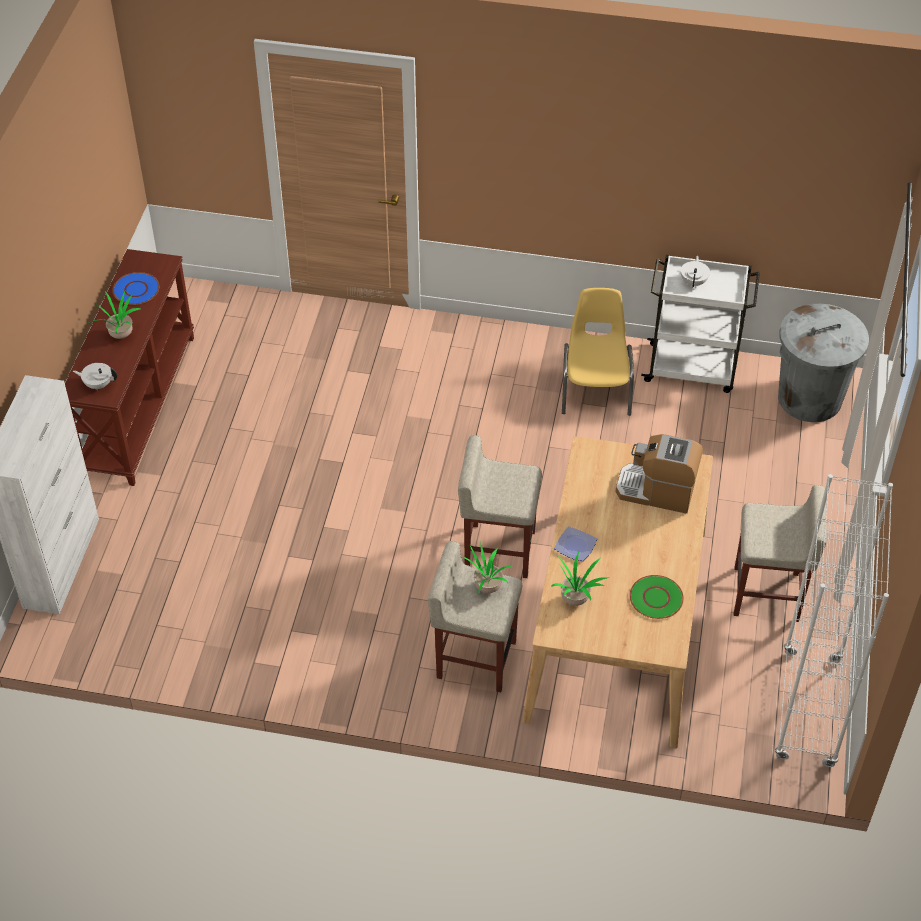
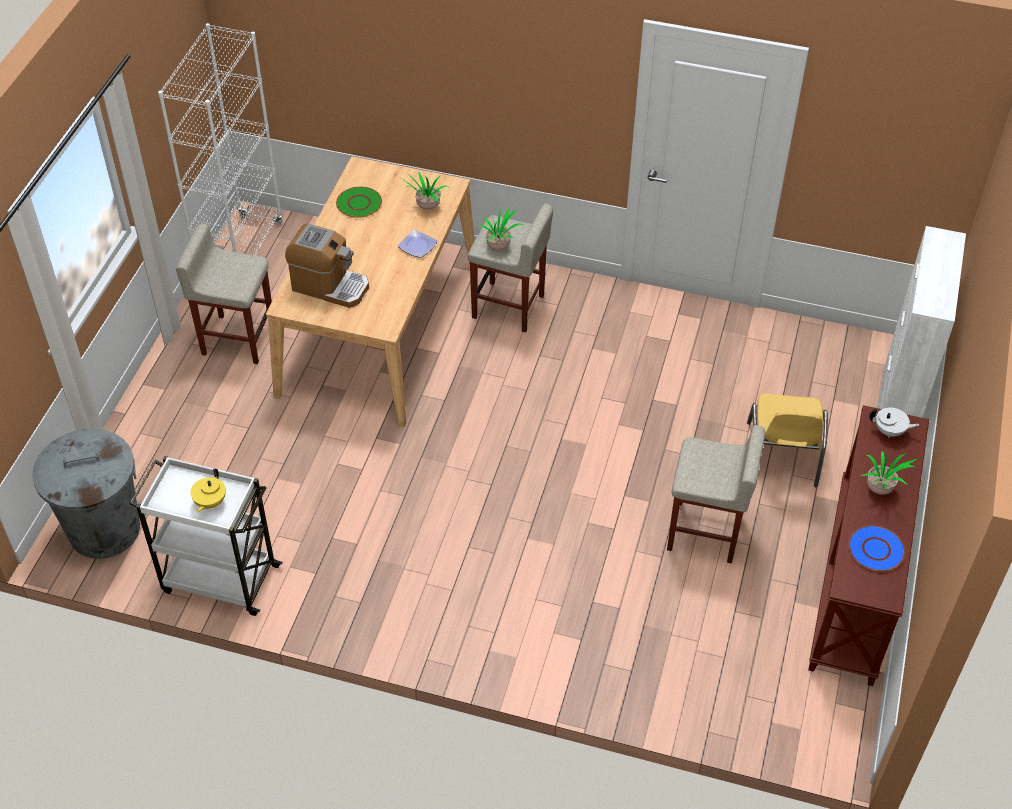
camera: 175 degrees left, 0 degrees up
(498, 550) = (474, 395): beige stool -> beige stool (705, 532)
(596, 388) = (336, 562): yellow chair -> yellow chair (782, 456)
(694, 282) = (210, 502): white teapot -> yellow teapot

